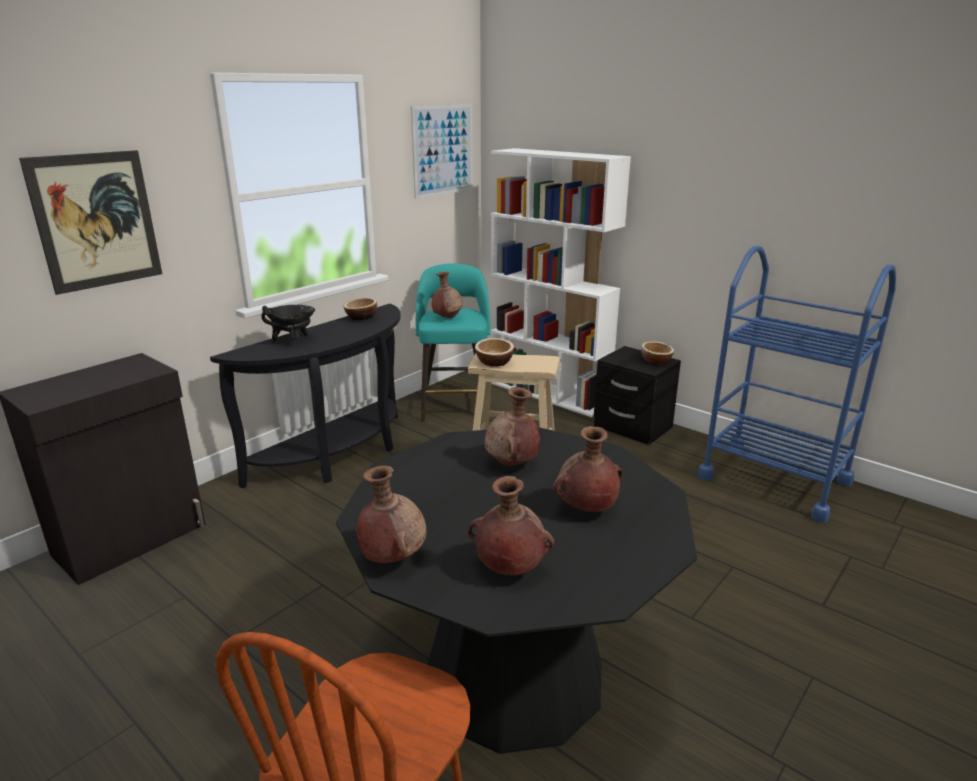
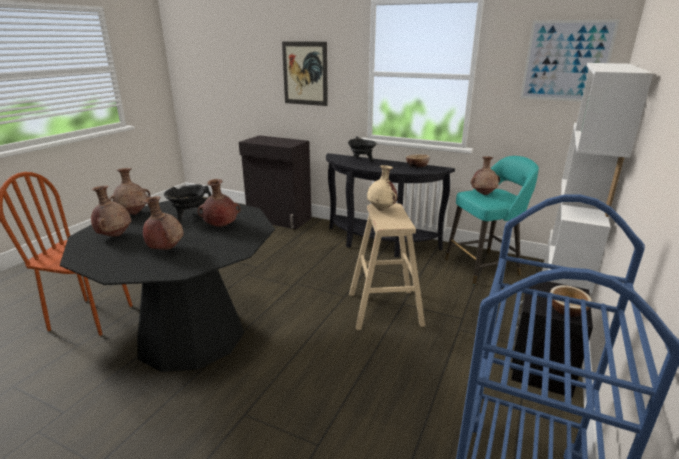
camera: 75 degrees right, 0 degrees up
(449, 492) = (189, 216): none -> black cooking pot
(494, 362) = (382, 209): bowl -> beige vase

